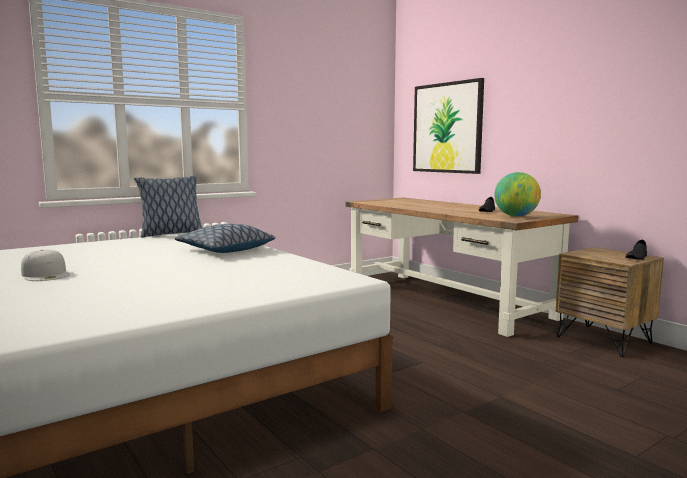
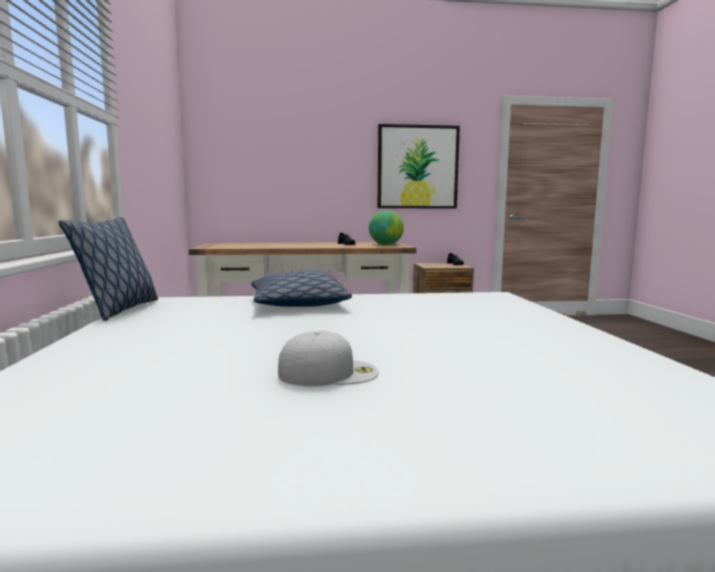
camera: 60 degrees left, 0 degrees up
(447, 128) = (263, 172): picture -> picture (417, 167)

